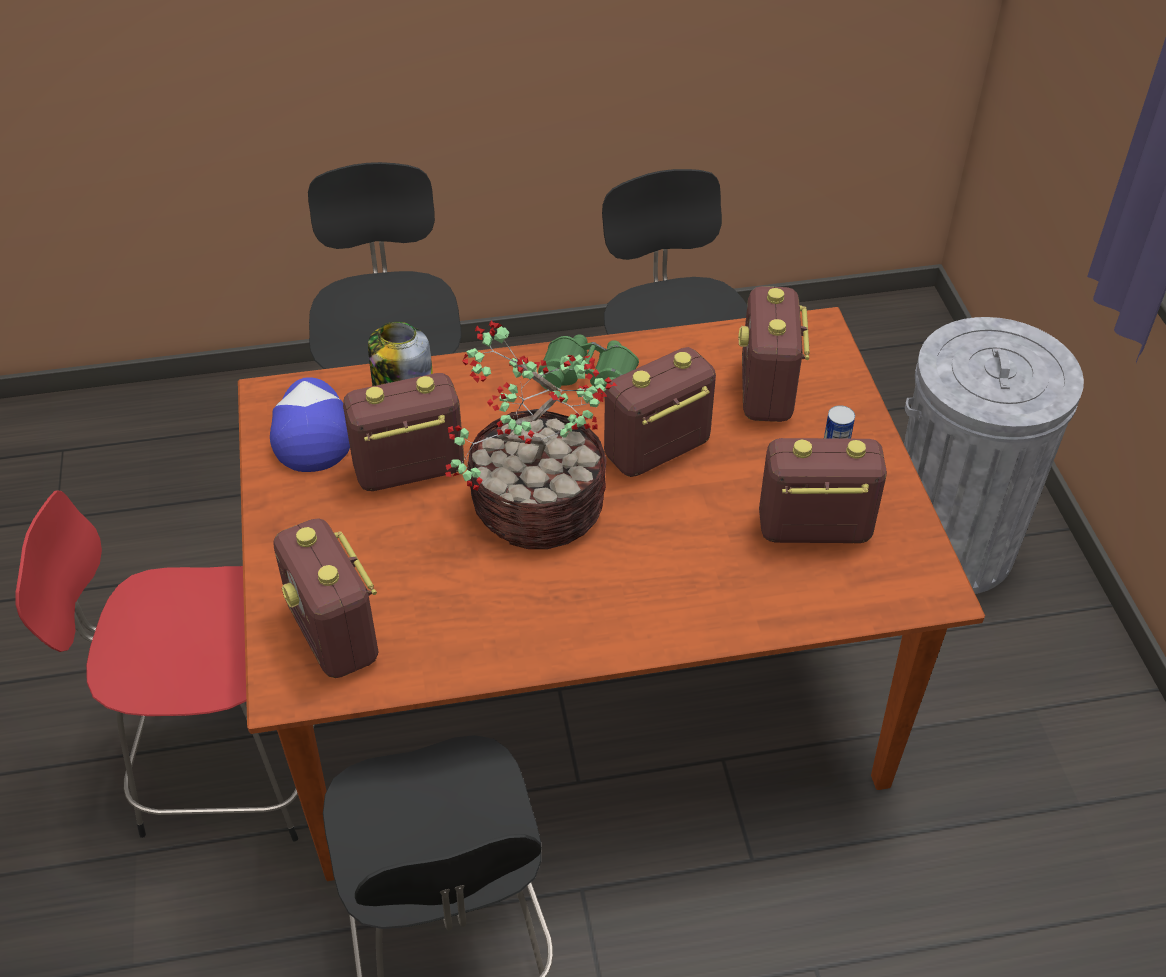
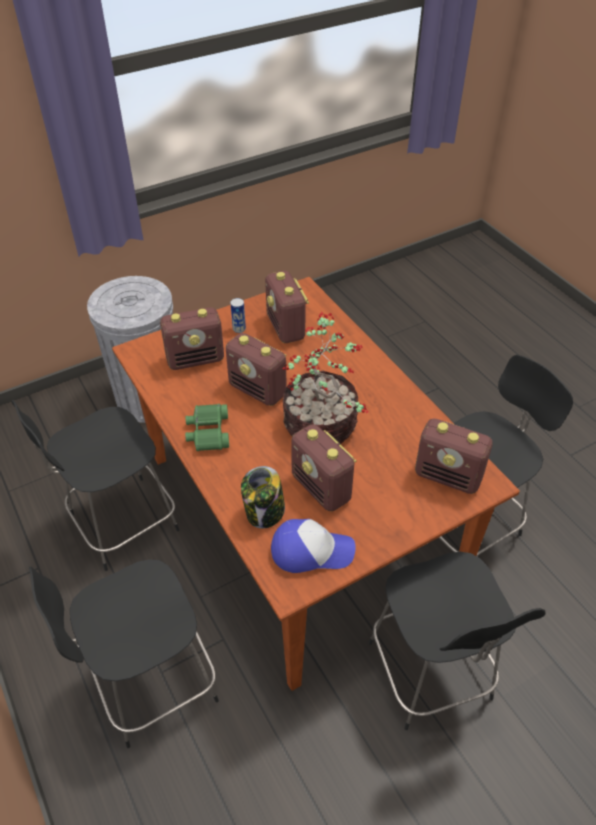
camera: 110 degrees left, 0 degrees up
(225, 770) = (431, 675): red stool -> black stool
(311, 430) = (311, 551): cap -> cap turned 150 degrees counterclockwise
(335, 635) = (448, 476): radio -> radio turned 75 degrees clockwise

